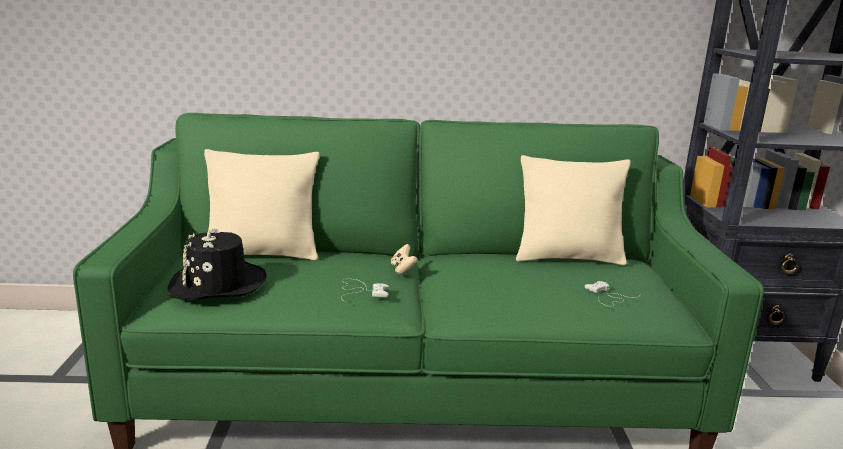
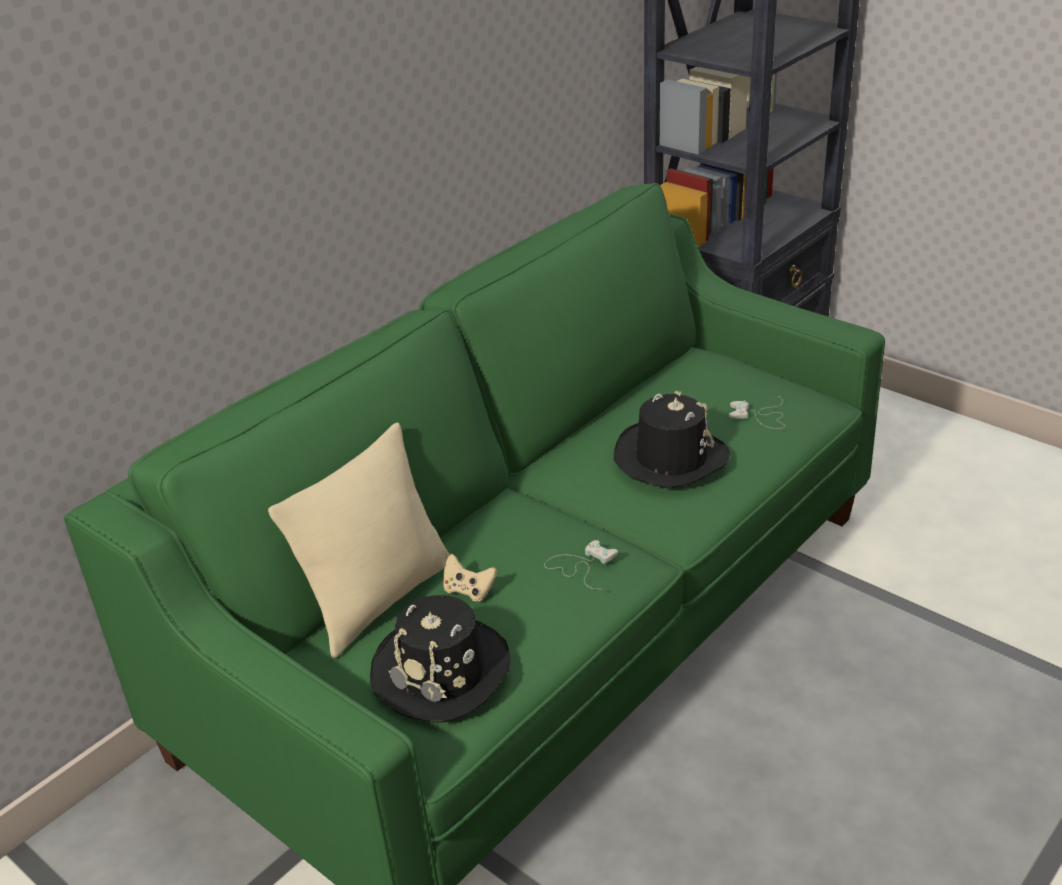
camera: 45 degrees left, 15 degrees up
(402, 269) = (549, 510): beige game controller -> beige game controller (469, 591)
(508, 282) = (670, 458): none -> black hat
(568, 258) = (650, 387): beige pillow -> none

